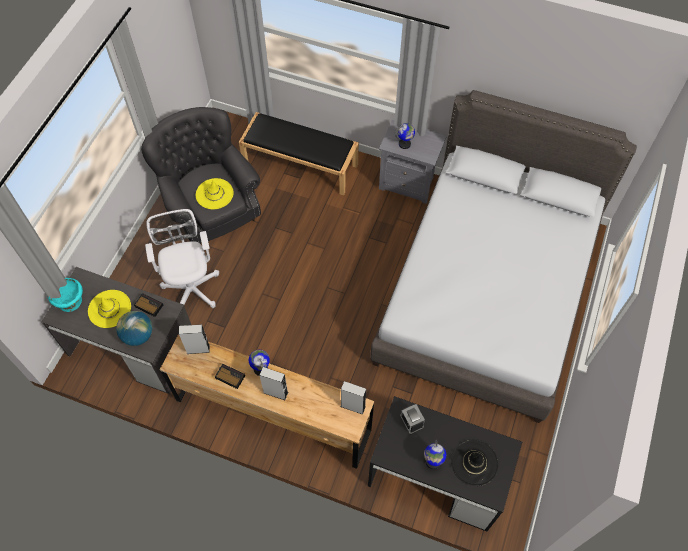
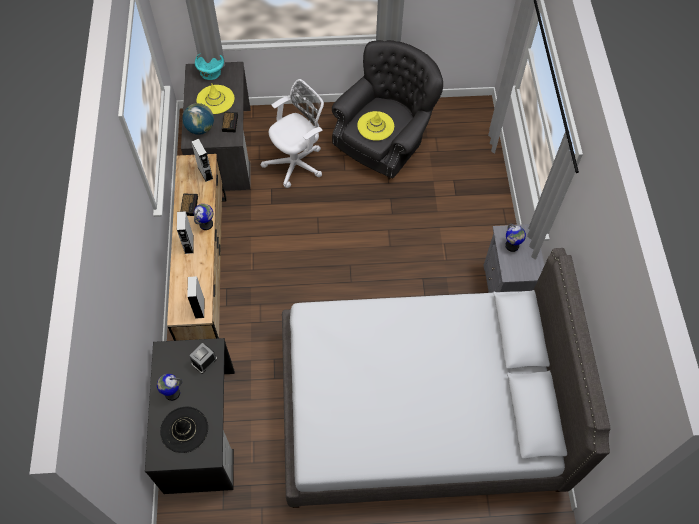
camera: 65 degrees right, 0 degrees up
(301, 164) = (472, 189): black bench -> none

